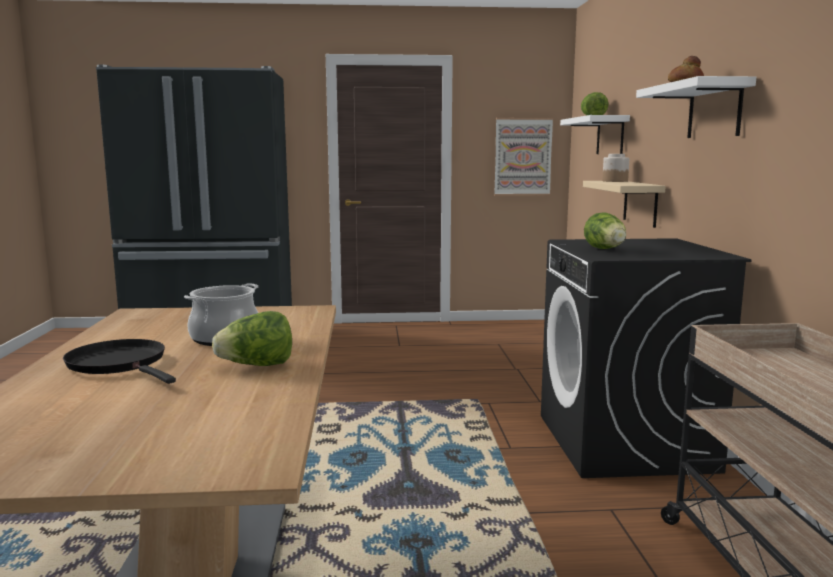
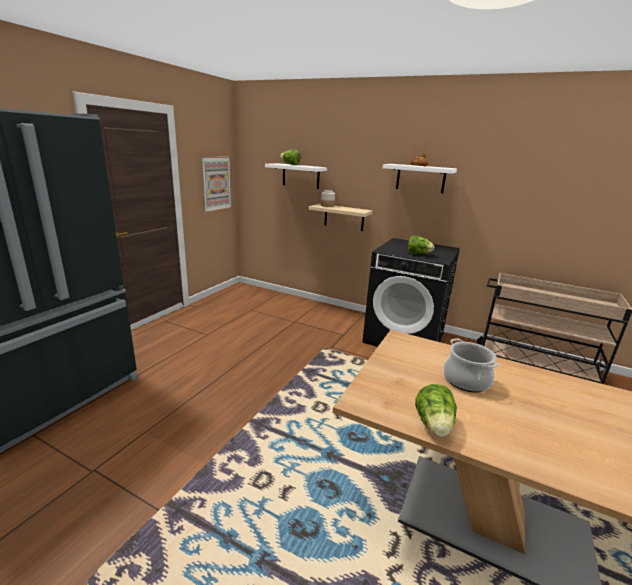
camera: 60 degrees left, 10 degrees up
(120, 364) = (525, 431): black frying pan -> none
(257, 366) = (534, 383): lettuce -> lettuce (434, 425)

